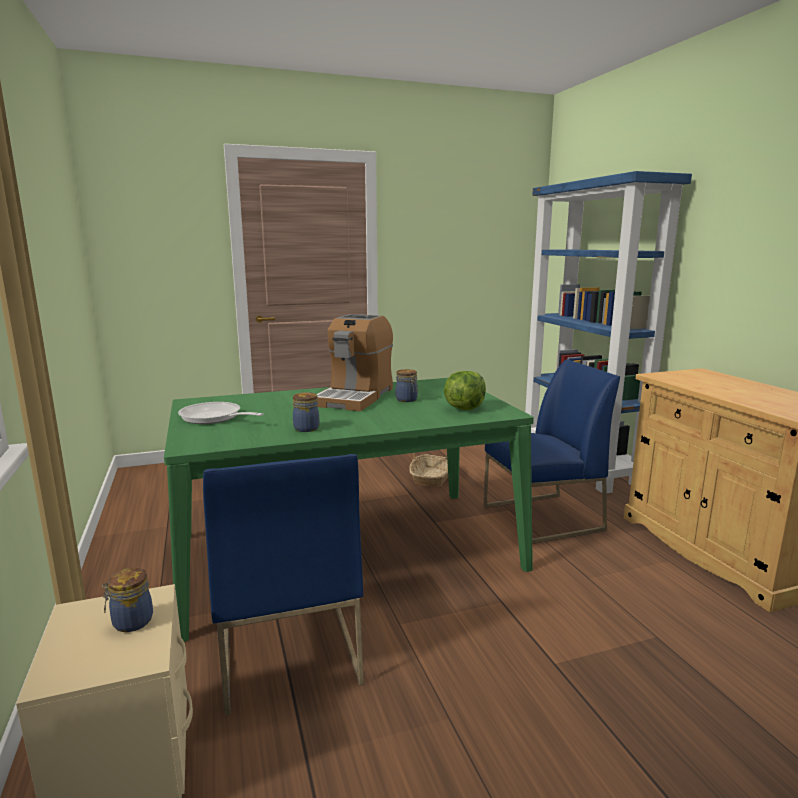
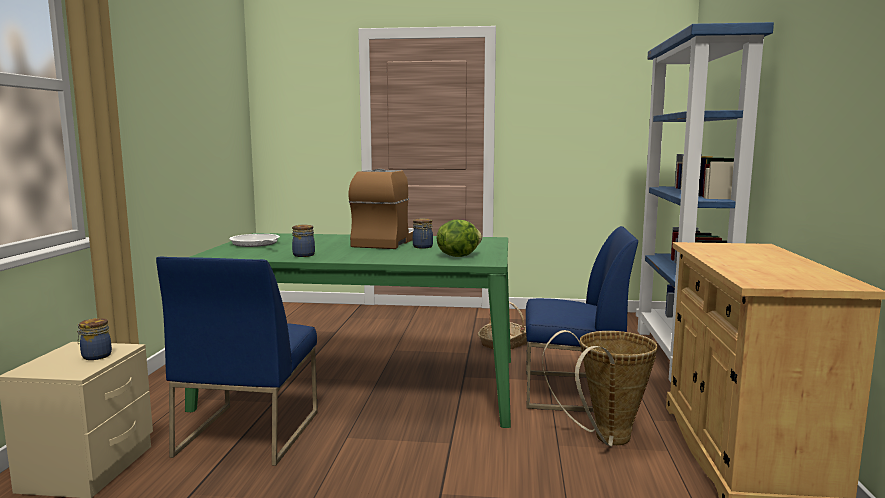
camera: 25 degrees right, 5 degrees down
(355, 397) = (385, 242): coffee machine -> coffee machine turned 150 degrees clockwise
(616, 562) = (605, 439): none -> basket

